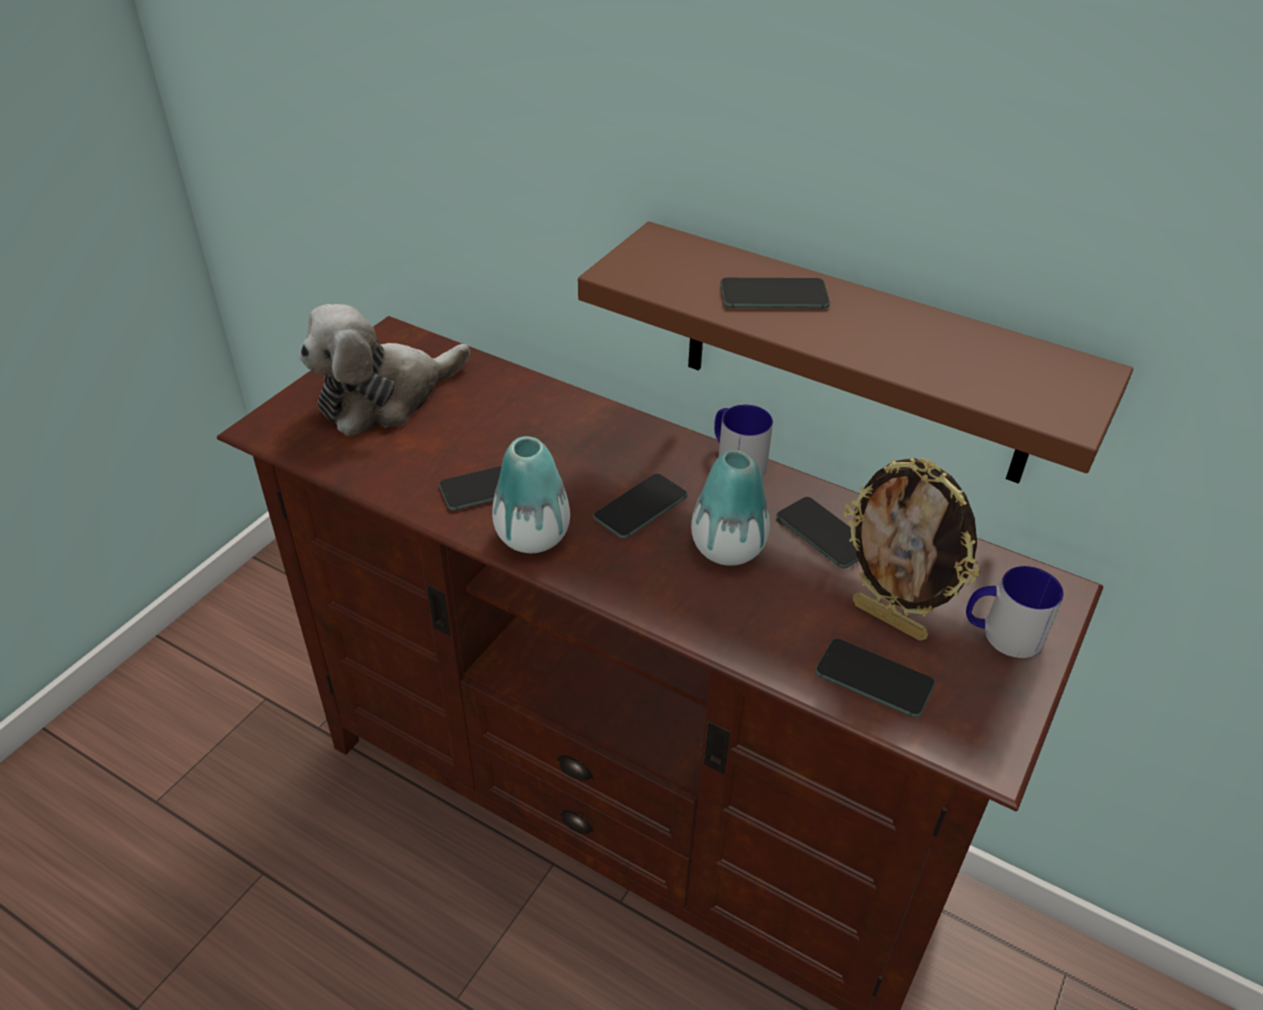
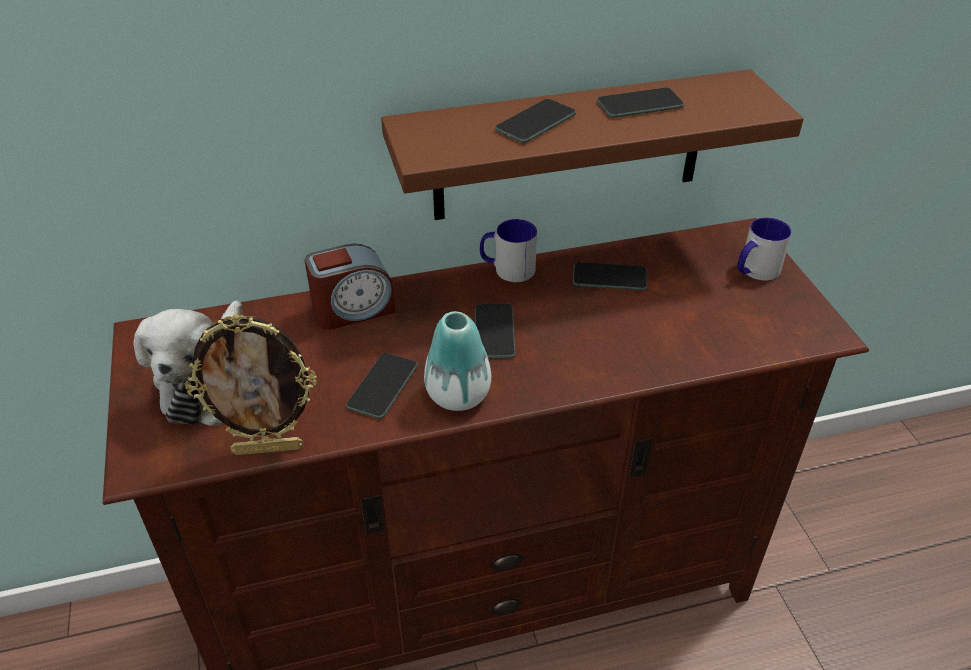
camera: 45 degrees left, 0 degrees up
(556, 412) = (353, 310): none -> alarm clock
(727, 548) = (575, 321): vase -> none
(874, 678) = (738, 335): phone -> phone (640, 104)
(890, 620) = (702, 300): picture frame -> picture frame (269, 448)

